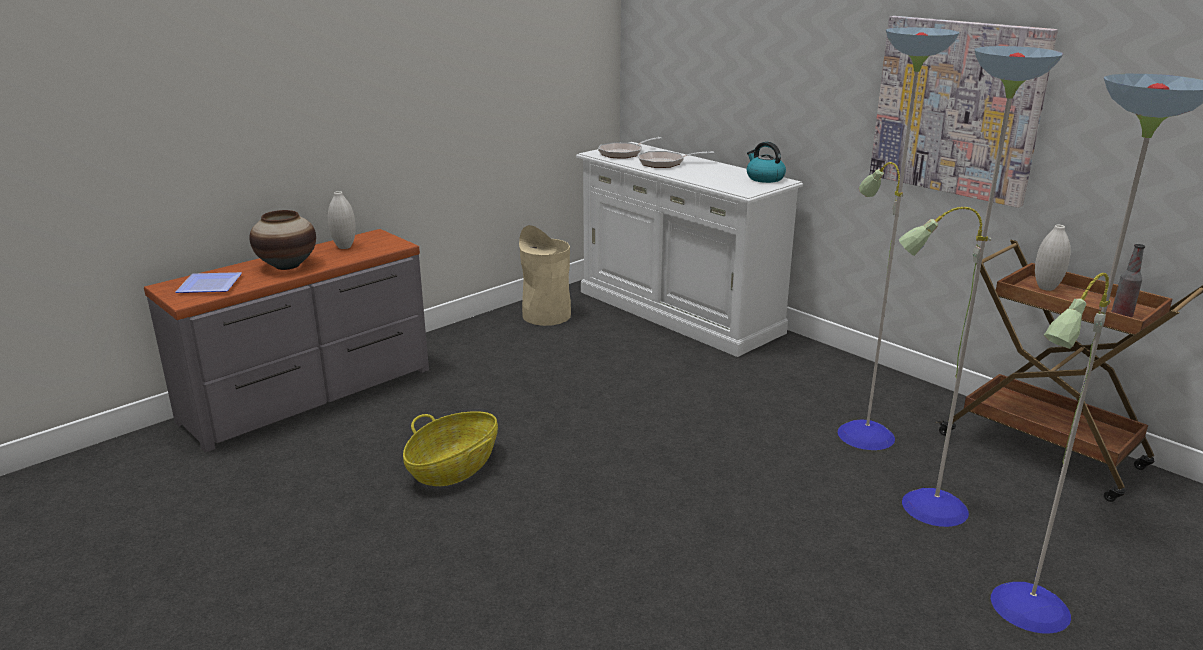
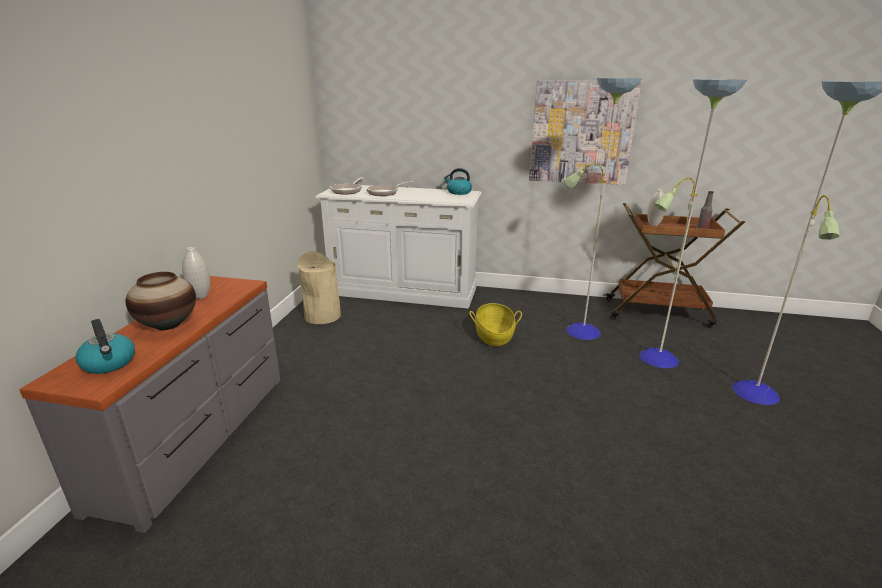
camera: 35 degrees left, 0 degrees up
(212, 285) = (109, 363): plate -> kettle
(453, 468) = (388, 446): basket -> basket (494, 336)

